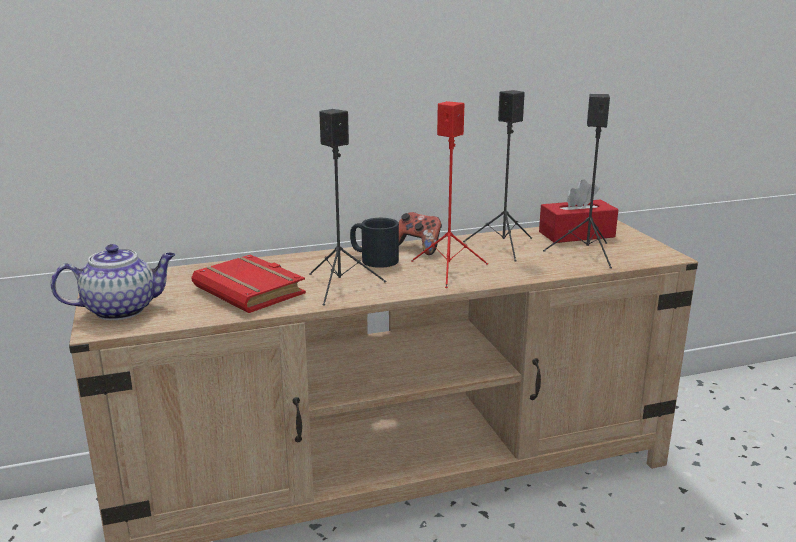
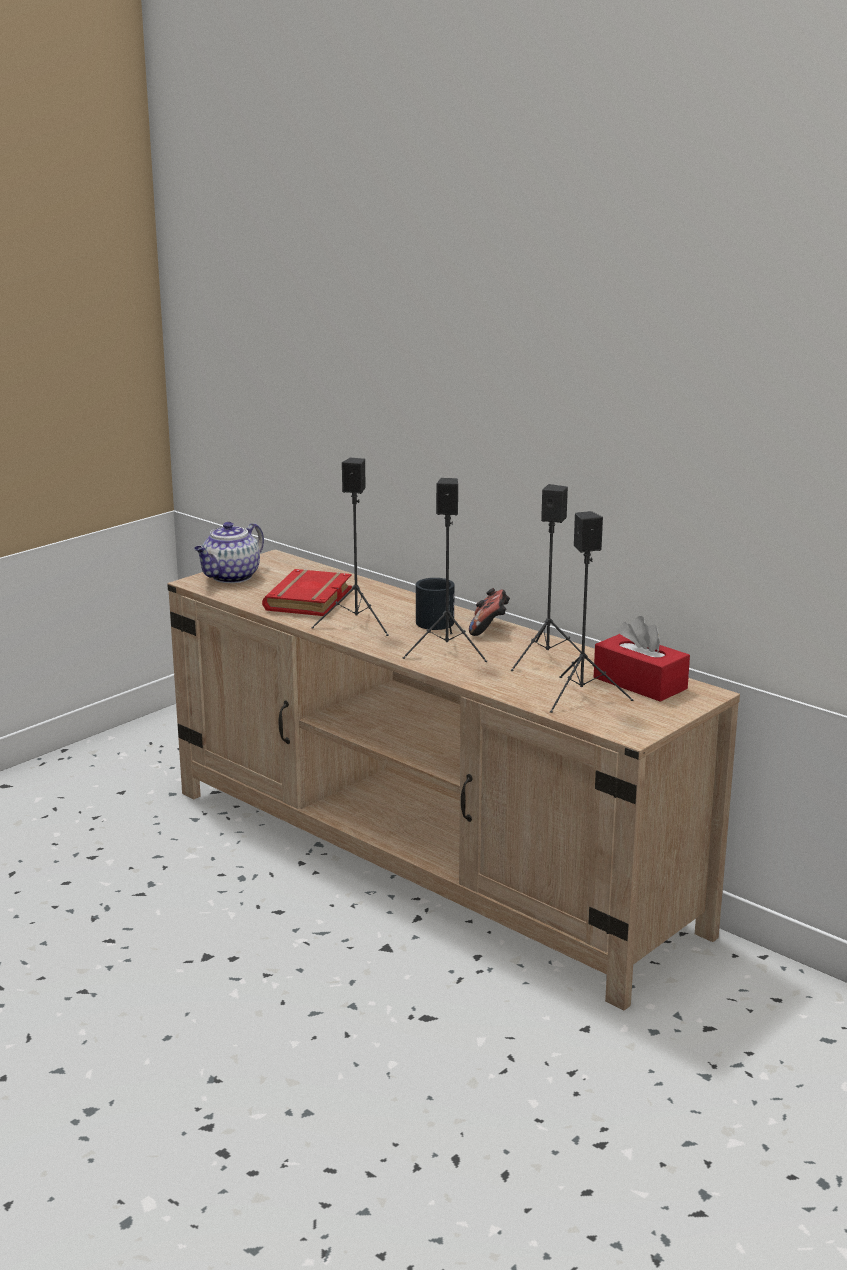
camera: 60 degrees right, 0 degrees up
(122, 310) = (231, 577): teapot -> teapot turned 90 degrees clockwise
(449, 270) = (448, 651): red speaker -> black speaker

